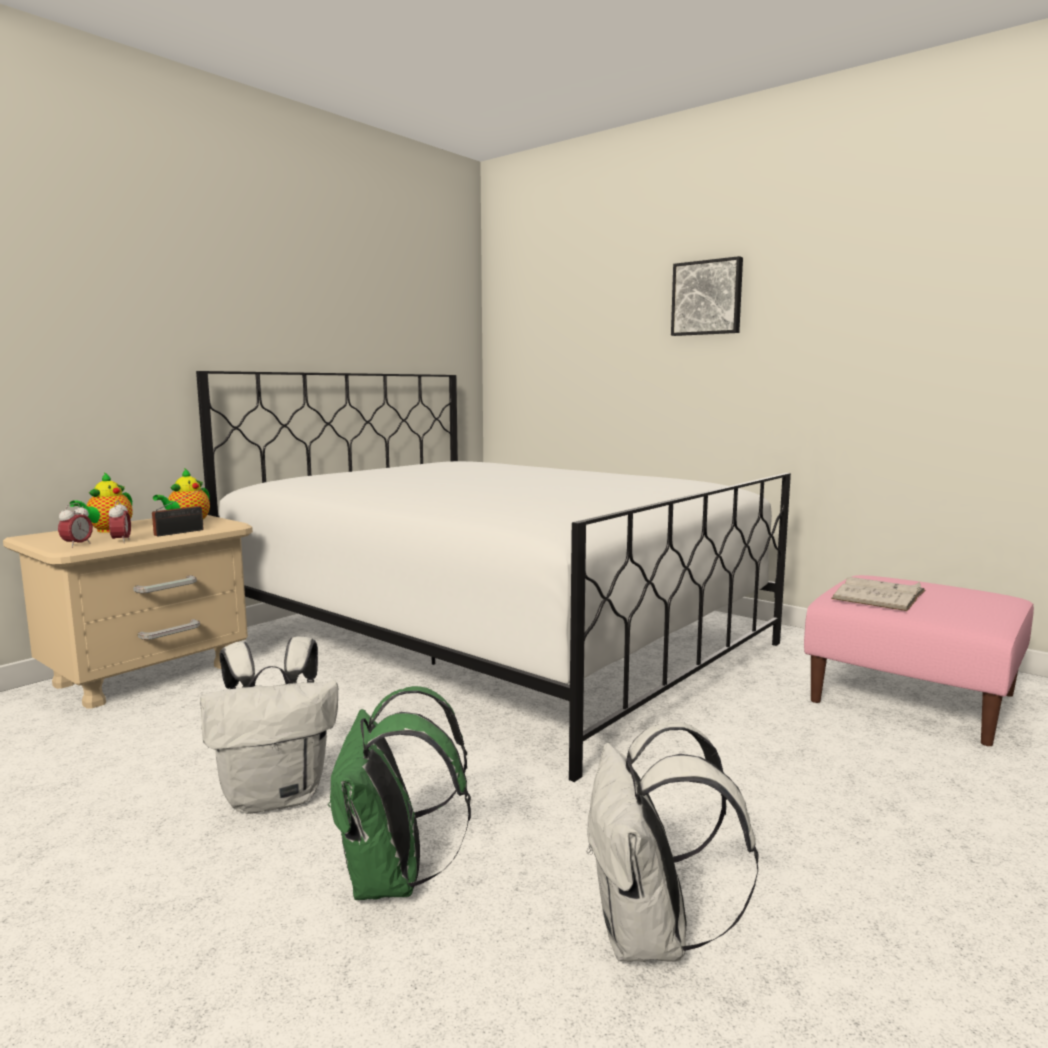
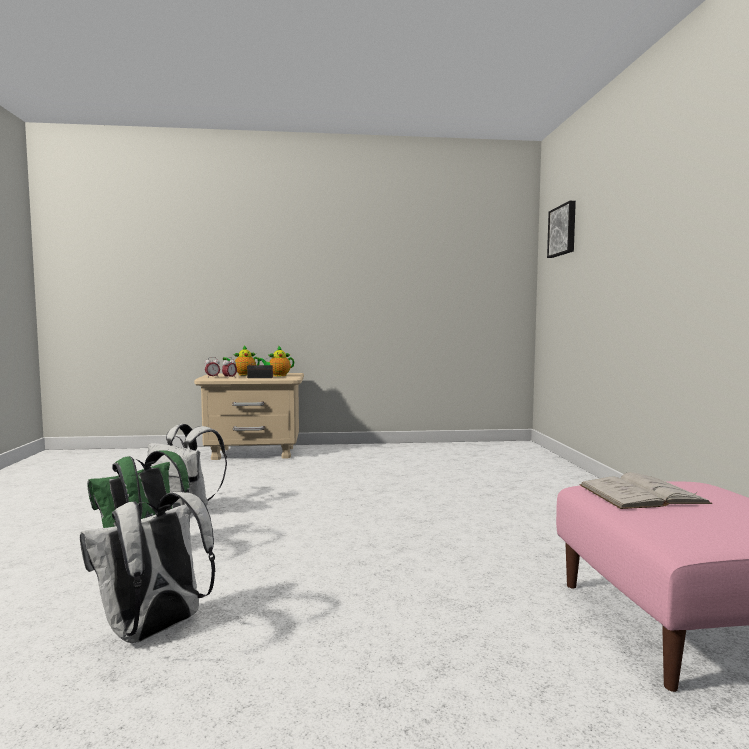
camera: 45 degrees right, 5 degrees down
(493, 640) = (431, 479): white bed -> none
(707, 298) = (650, 213): picture -> picture (563, 230)

